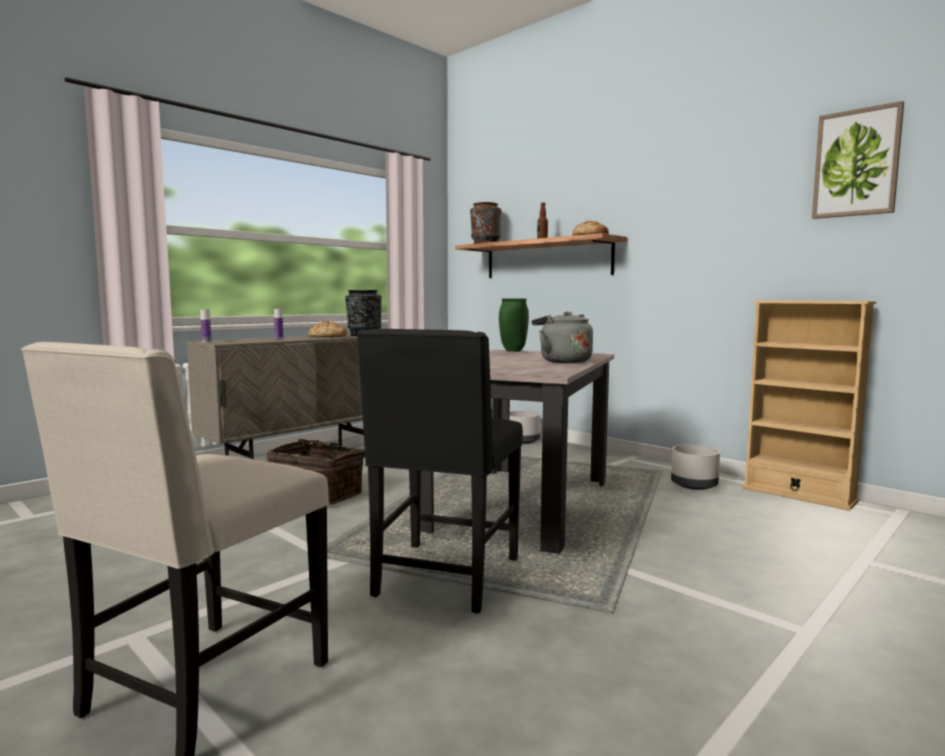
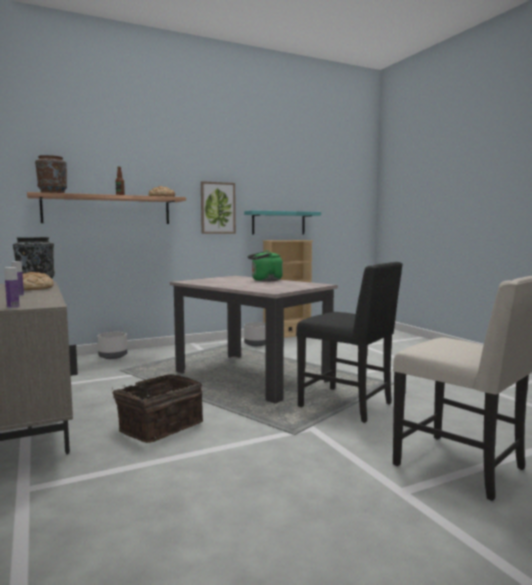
camera: 70 degrees left, 0 degrees up
(512, 351) = (188, 280): green vase -> none
(562, 361) = (265, 280): grey kettle -> green kettle
(813, 266) = (278, 223): none -> turquoise shelf
(856, 163) = (292, 176): picture -> picture (217, 208)

